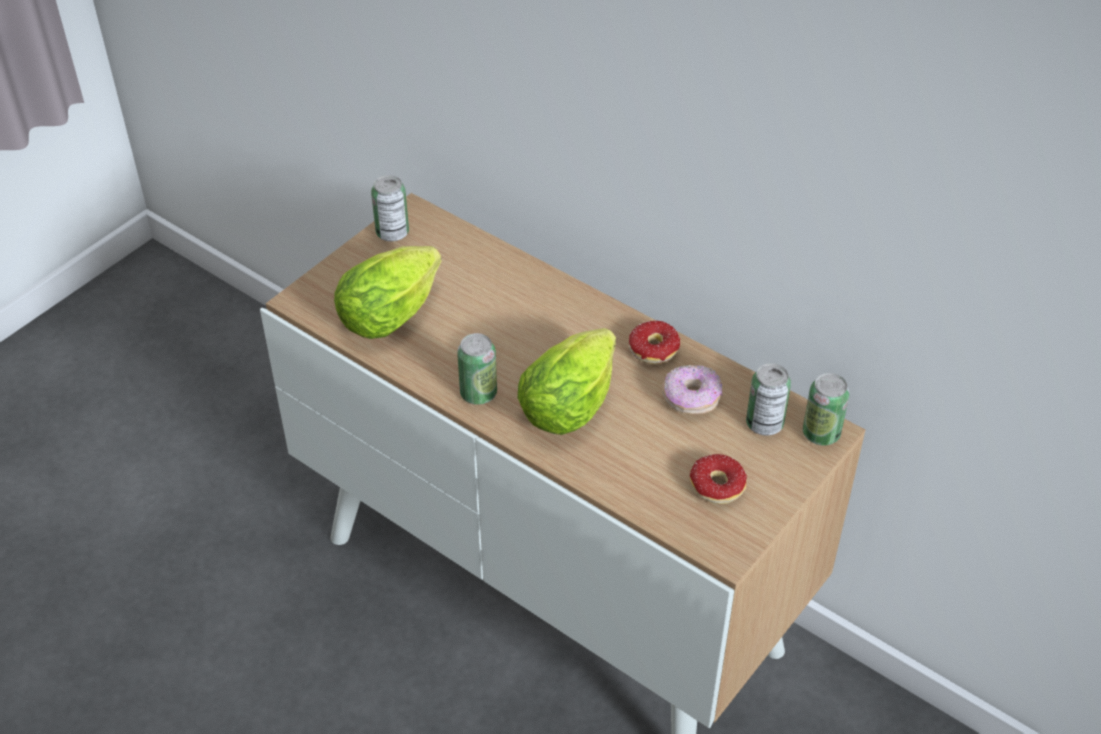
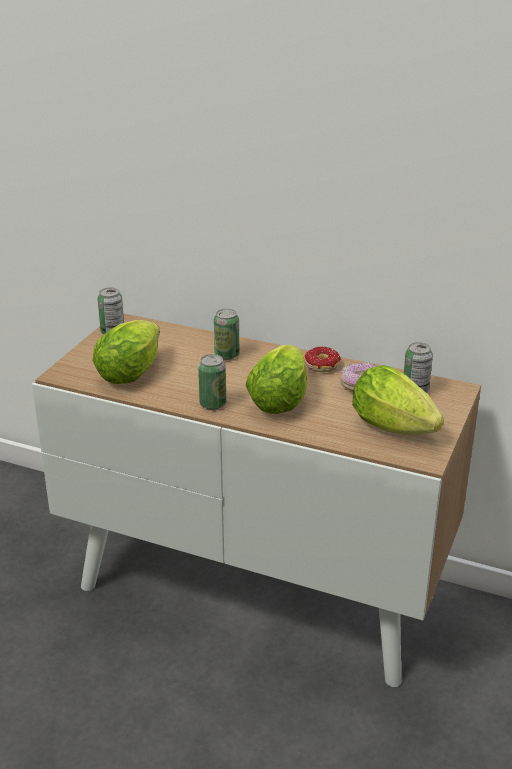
camera: 15 degrees left, 15 degrees down
(709, 491) = (397, 430): donut -> lettuce
(821, 434) = (454, 390): can -> can (227, 355)

